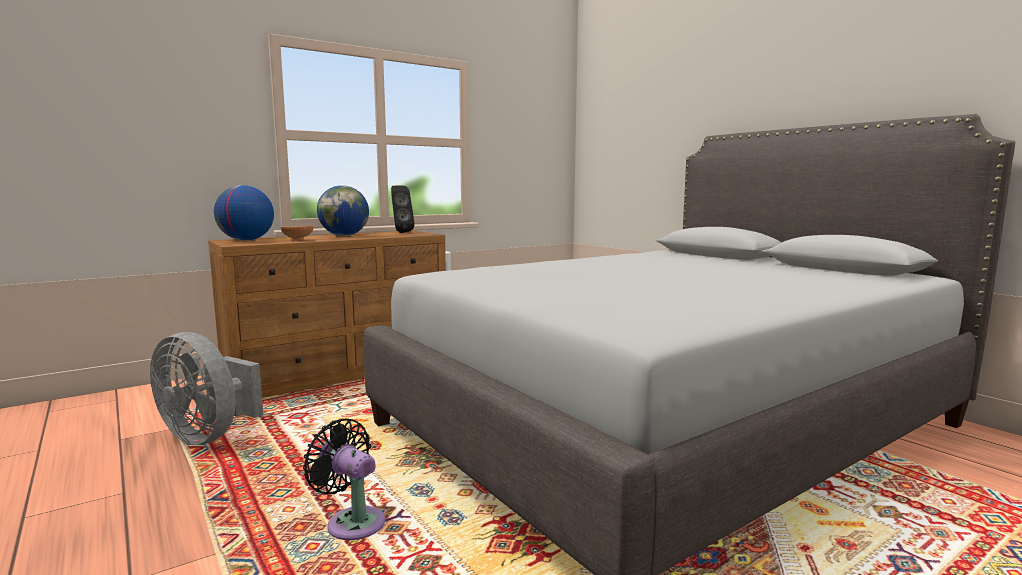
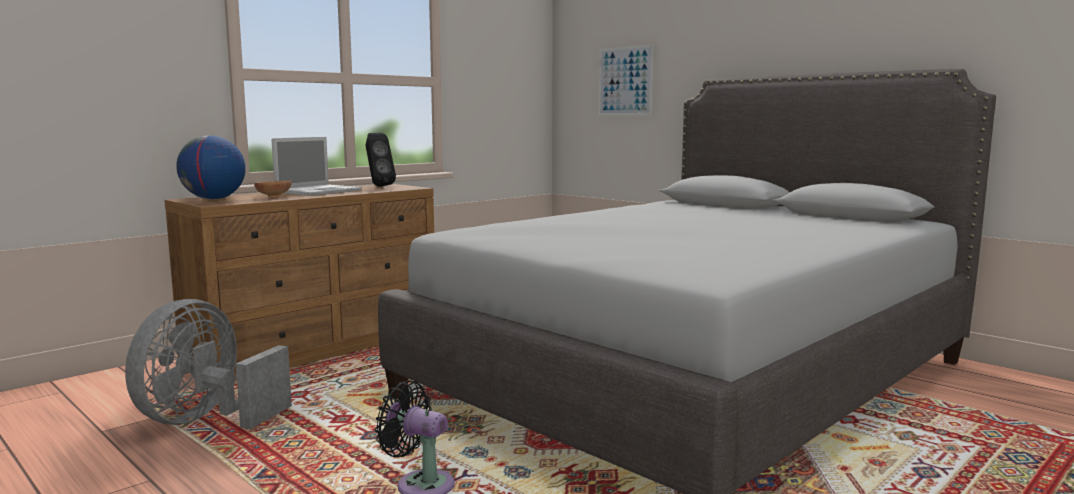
camera: 10 degrees left, 0 degrees up
(208, 435) = (206, 420): grey fan -> grey fan turned 90 degrees clockwise
(344, 235) = (319, 191): globe -> laptop
(636, 141) = (625, 81): none -> picture

